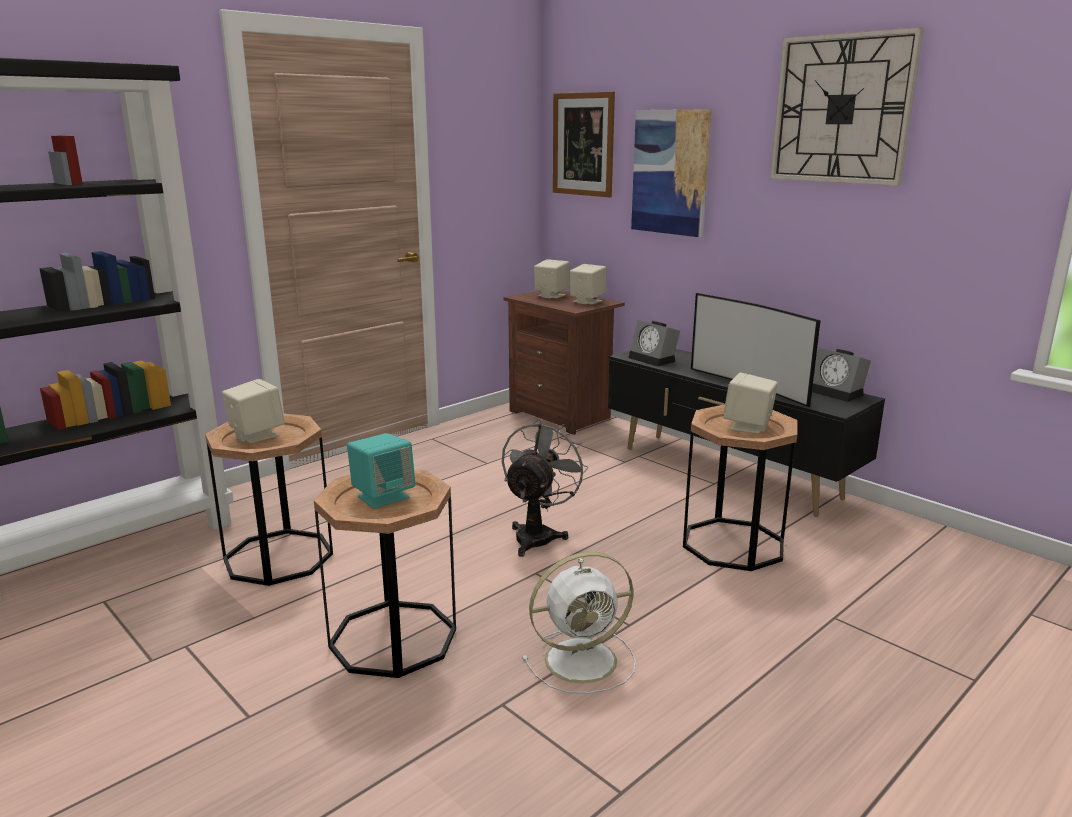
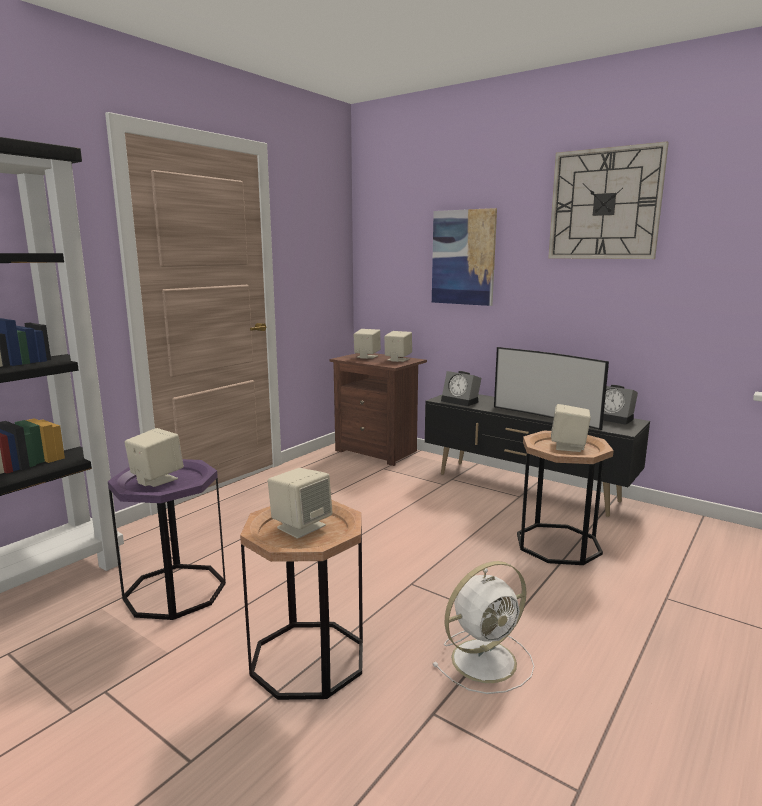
camera: 10 degrees left, 5 degrees down
(278, 557) = (175, 591): brown side table -> purple side table
(383, 496) = (301, 526): turquoise speaker -> beige speaker
(538, 535) = (399, 550): grey fan -> none
(583, 144) = (388, 239): picture -> none

